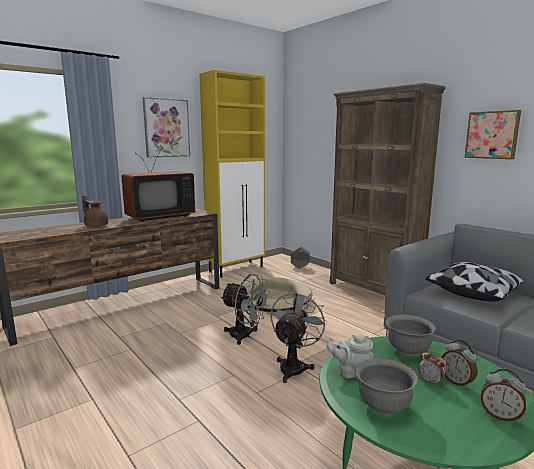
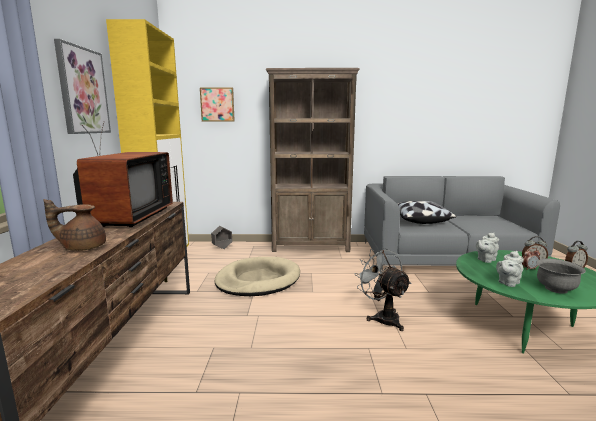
camera: 50 degrees left, 0 degrees up
(245, 336) = (308, 317): grey fan -> none
(408, 350) = (485, 260): grey bowl -> grey teapot
(492, 135) = (389, 111): picture -> picture (217, 104)

